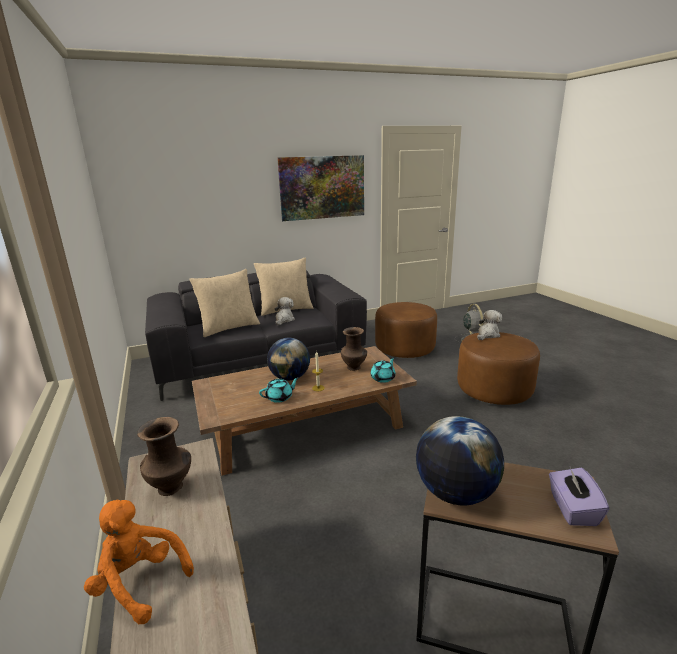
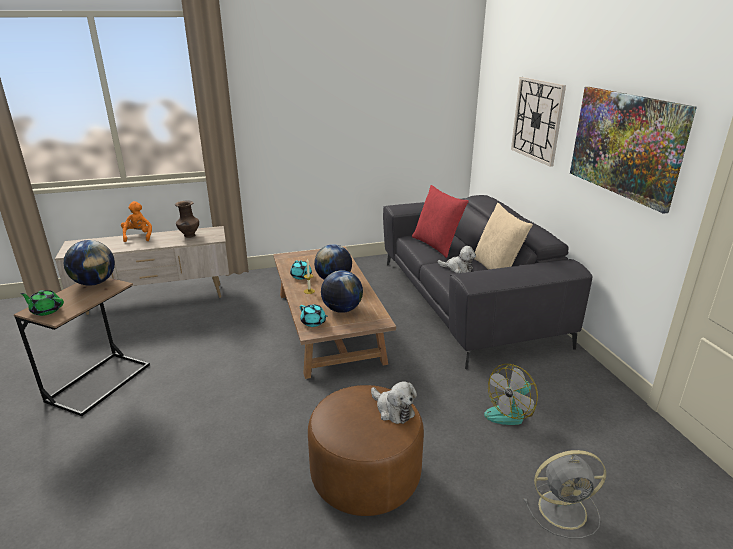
camera: 95 degrees right, 5 degrees up
(139, 582) = (138, 236): orange plush toy -> orange plush toy turned 45 degrees counterclockwise
(222, 195) = (537, 120): none -> wall clock
(229, 328) = (436, 245): beige pillow -> red pillow
(354, 368) = (342, 309): brown vase -> globe
(405, 348) = (510, 412): brown ottoman -> fan
(572, 509) = (46, 310): purple tissue box -> green teapot

